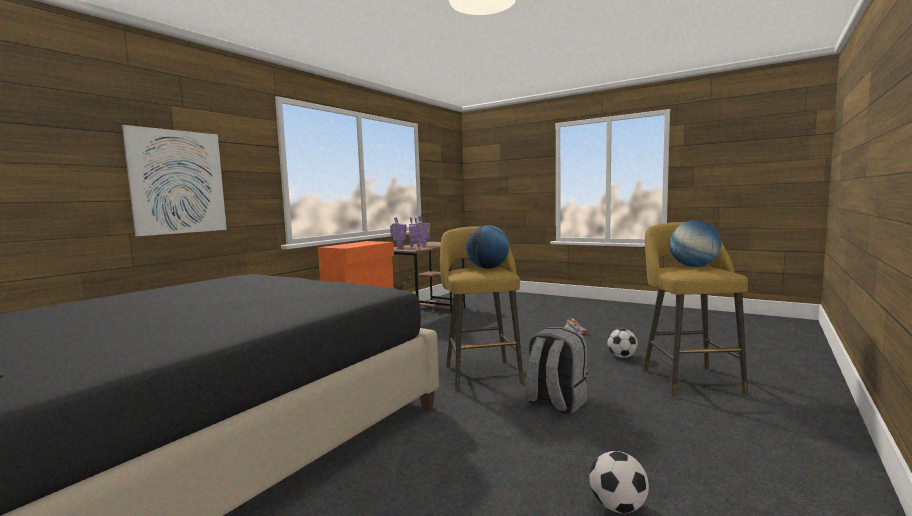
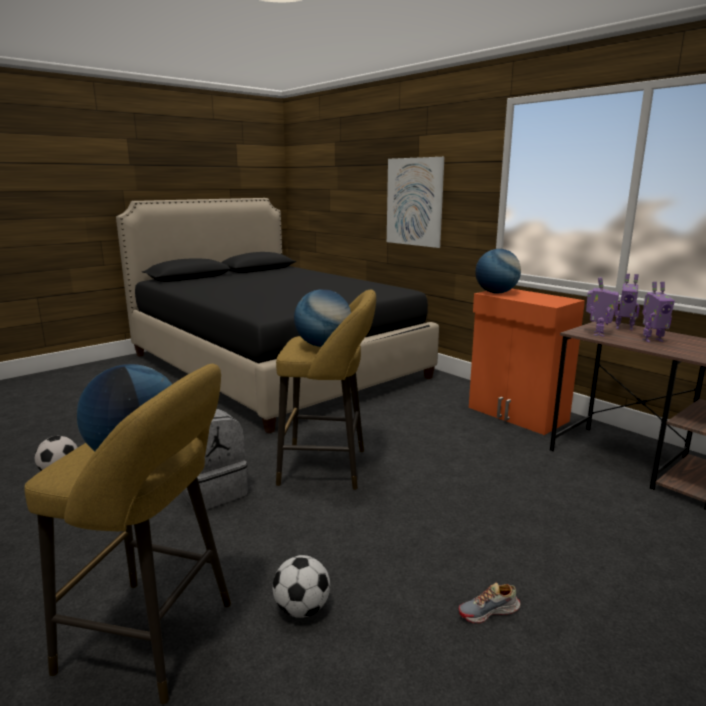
camera: 105 degrees right, 10 degrees up
(344, 246) = (496, 293): none -> globe

